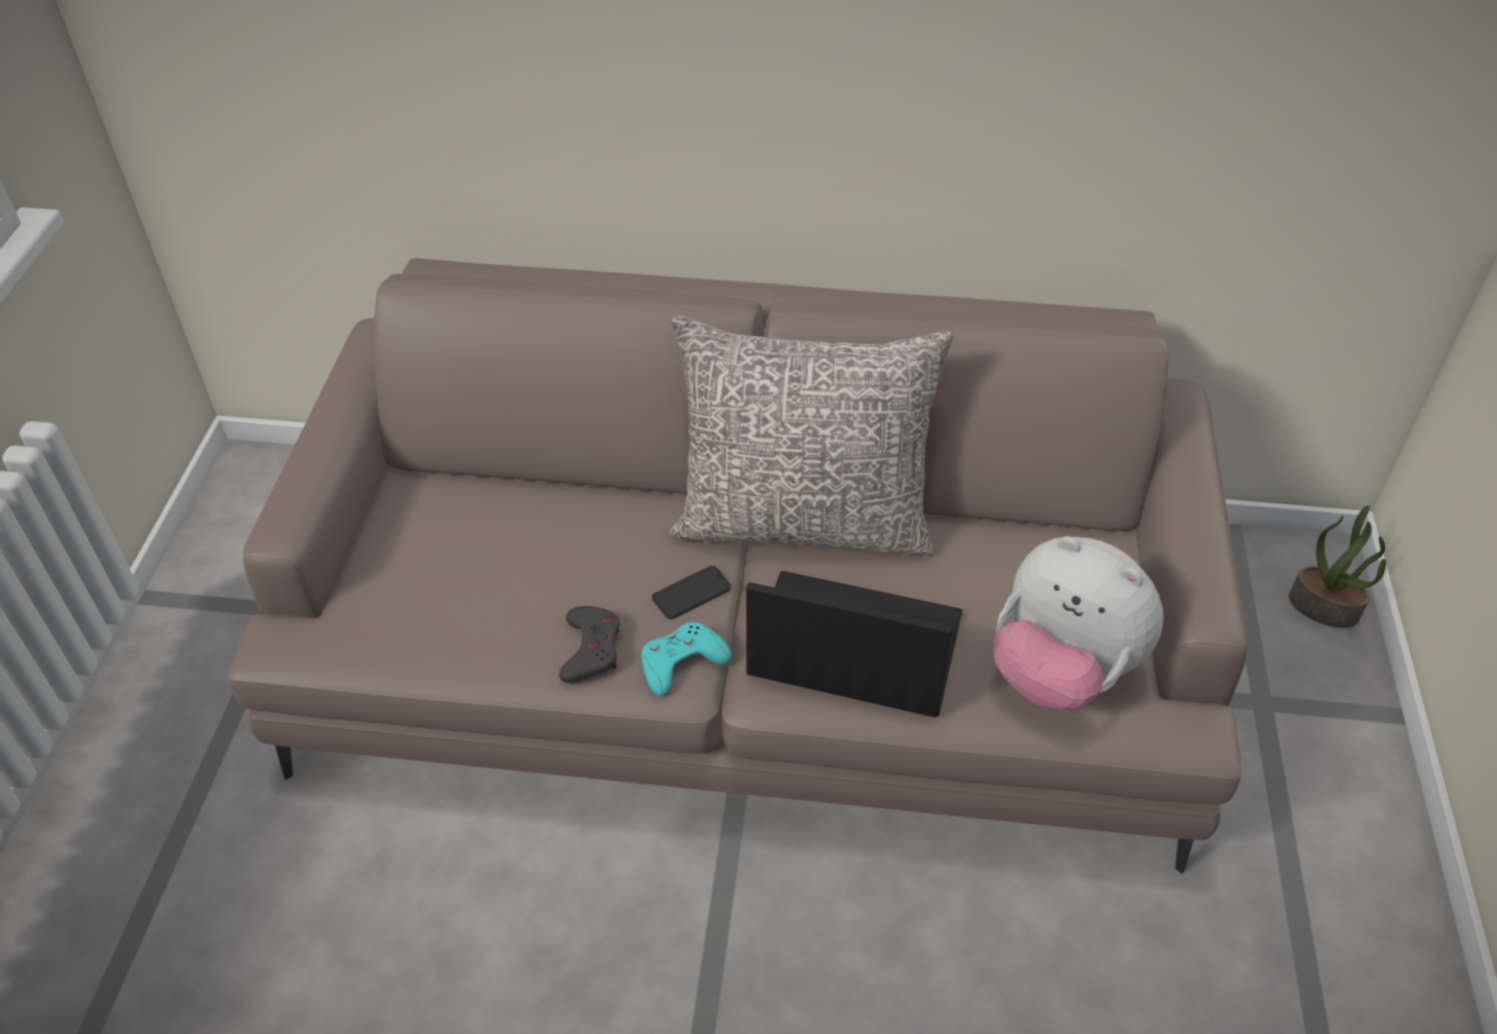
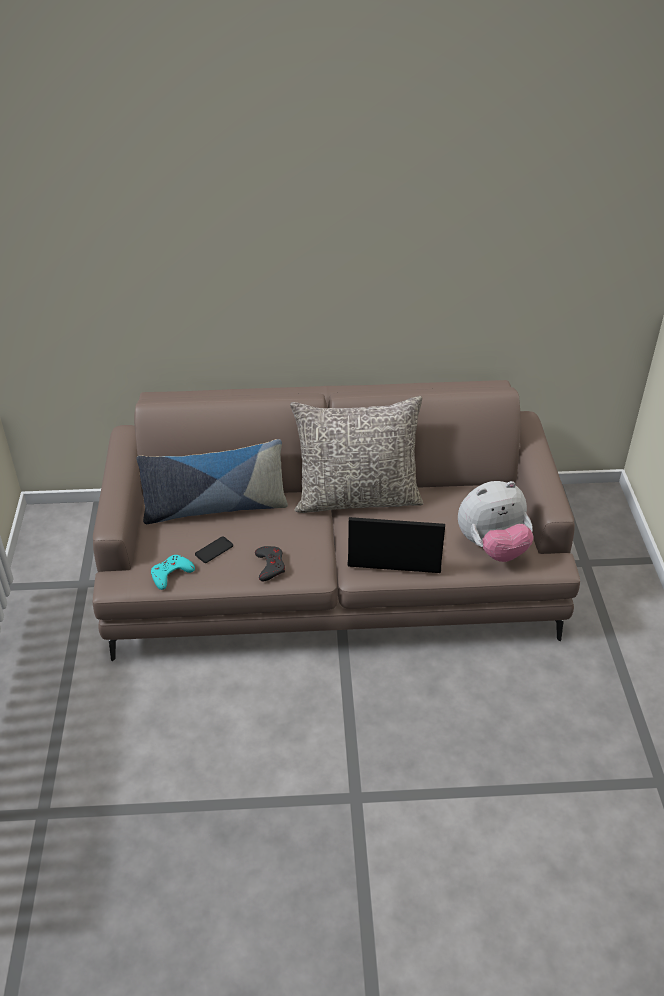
camera: 10 degrees left, 5 degrees down
(517, 506) = (215, 507): none -> pillow
(682, 662) = (315, 566): turquoise game controller -> turquoise game controller (171, 574)
(691, 593) = (312, 535): phone -> phone (214, 550)
(1061, 671) = (492, 547): plush toy -> plush toy turned 45 degrees counterclockwise
(1324, 607) = (608, 517): potted plant -> none

